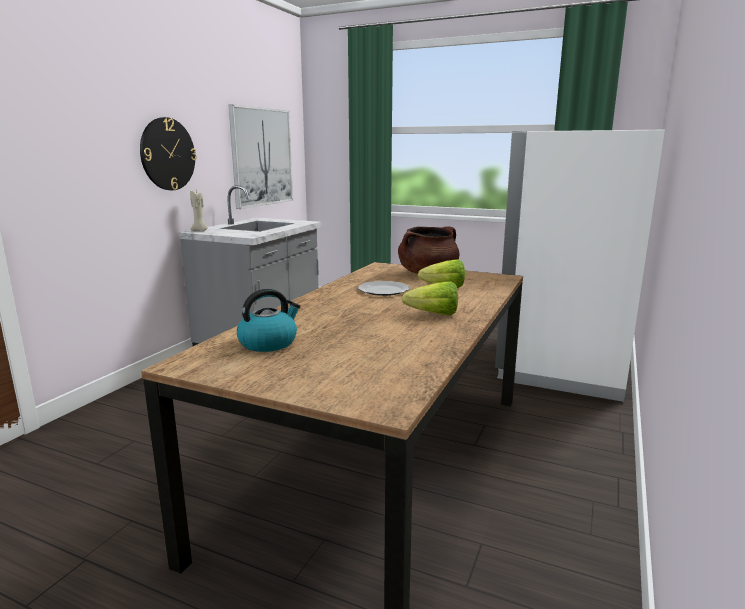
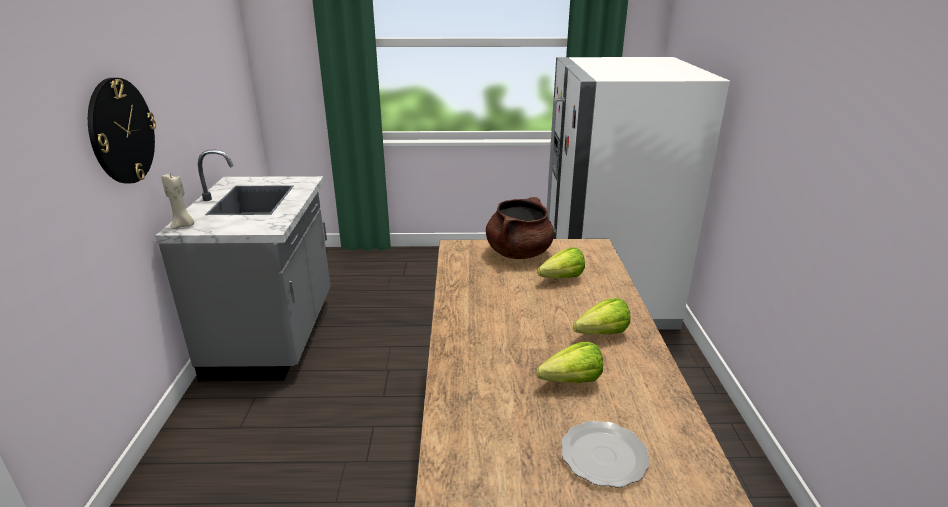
camera: 25 degrees left, 10 degrees up
(262, 157) = (215, 93): picture -> none
(268, 343) = (497, 443): kettle -> none
(365, 329) = (566, 381): none -> lettuce
(383, 290) = (507, 298): plate -> plate (602, 455)

